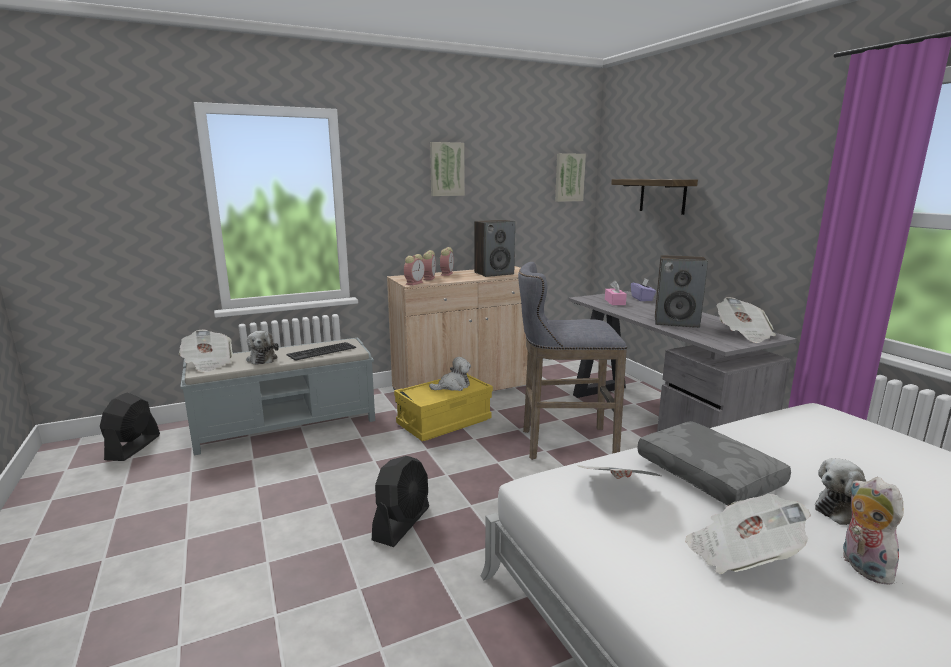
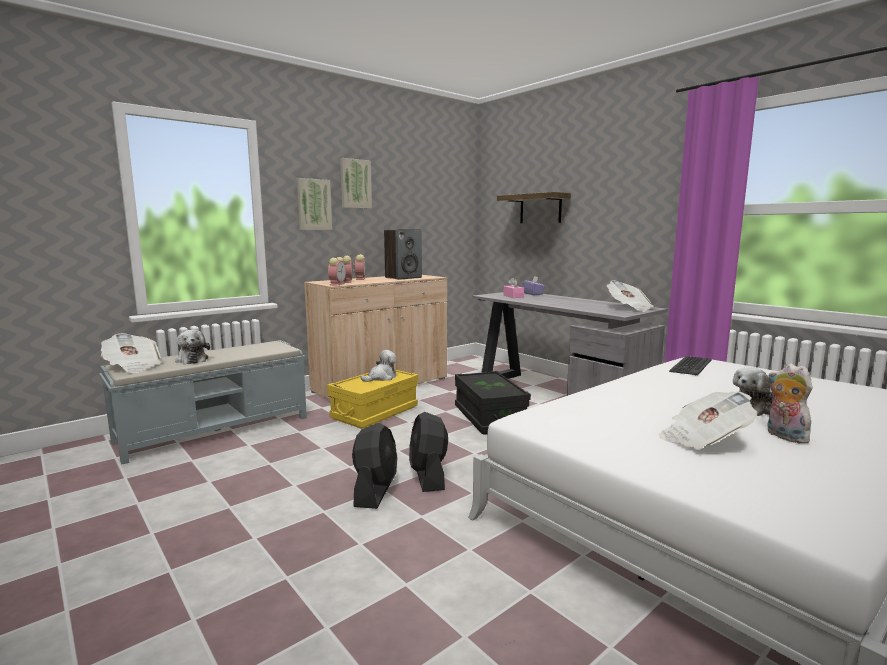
camera: 15 degrees left, 5 degrees down
(133, 447) = (42, 465): black fan -> black fan (428, 476)
(321, 351) = (252, 351): keyboard -> keyboard (690, 366)
(563, 444) = (489, 418): grey stool -> black storage box
(569, 177) = (456, 197): picture -> picture (313, 204)
(617, 490) = (587, 415): newspaper -> none
(676, 322) = (573, 304): speaker -> none
(710, 474) = (648, 399): grey pillow -> none

